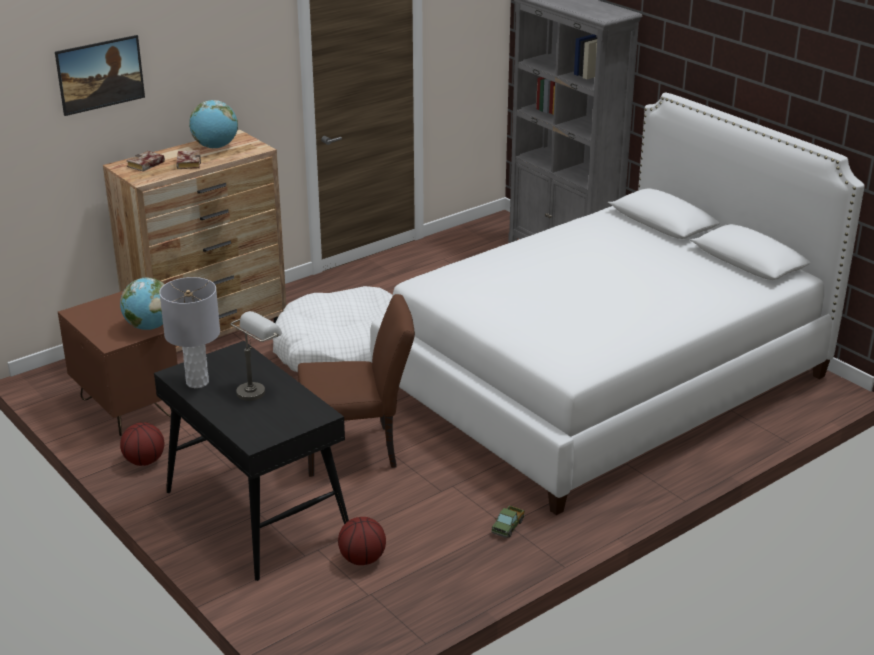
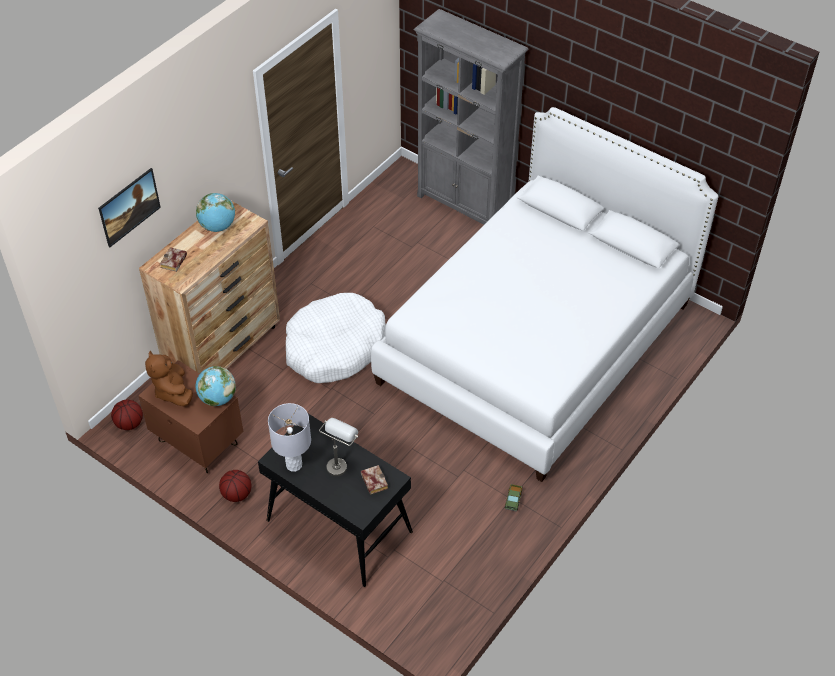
camera: 15 degrees left, 20 degrees up
(100, 314) = (173, 391): none -> brown plush toy
(187, 163) = (206, 252): book -> book (373, 481)
(358, 450) = (386, 449): brown chair -> none
(363, 559) = (427, 551): basketball -> basketball (130, 424)

